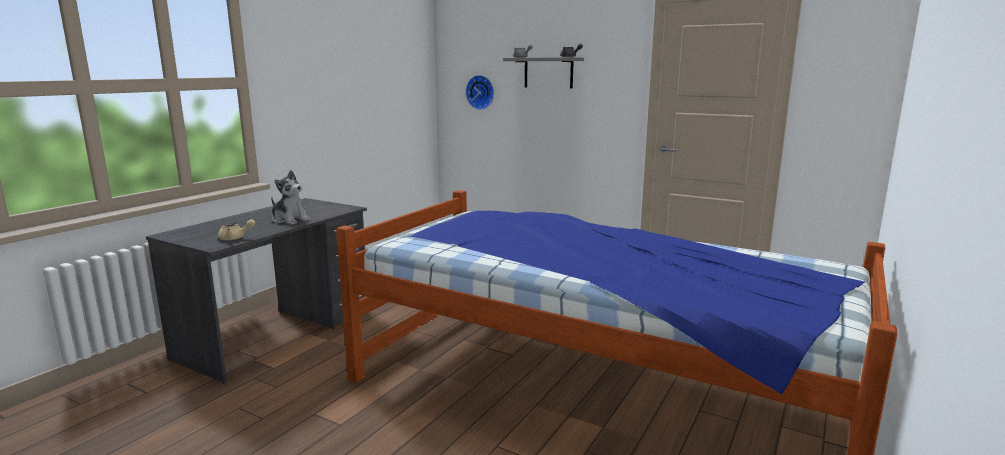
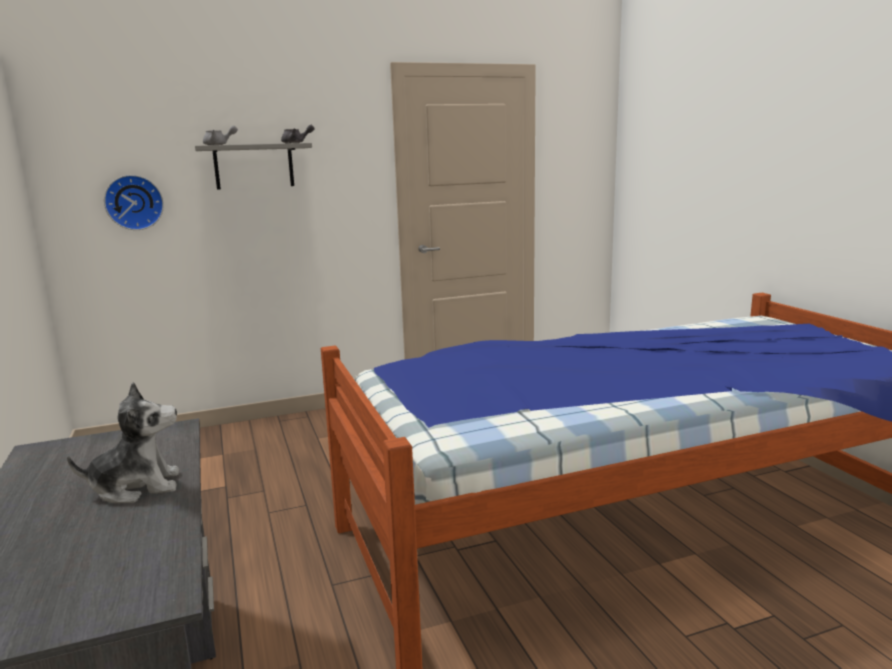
camera: 50 degrees left, 0 degrees up
(235, 238) = (152, 563): beige teapot -> none

